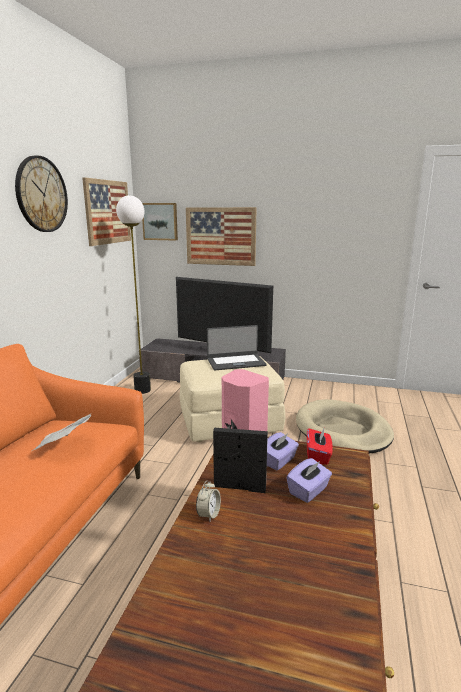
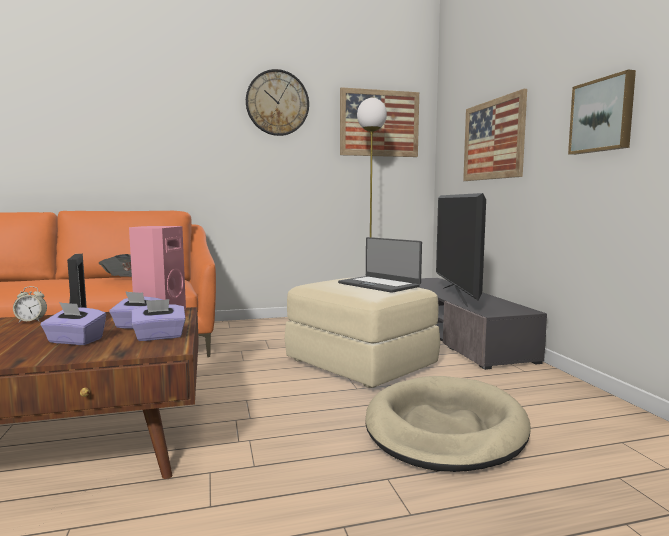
camera: 60 degrees right, 10 degrees down
(160, 221) = (450, 132): picture -> picture (602, 115)
(318, 456) = (159, 337): red tissue box -> purple tissue box

